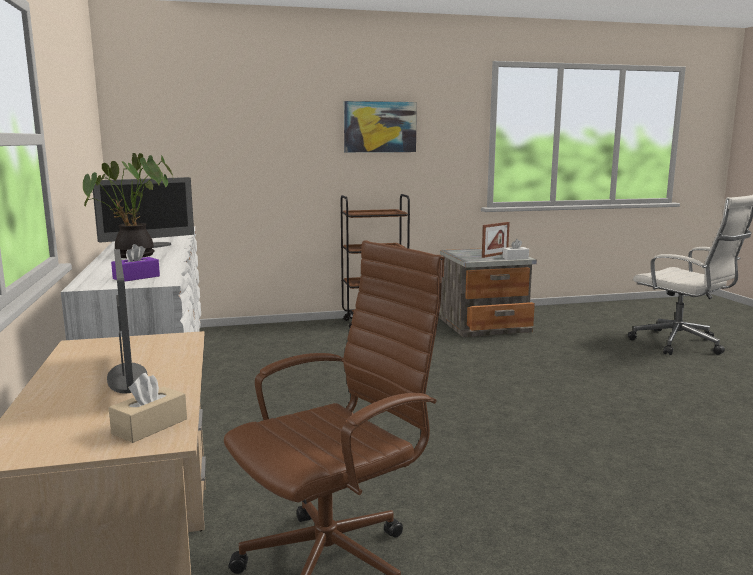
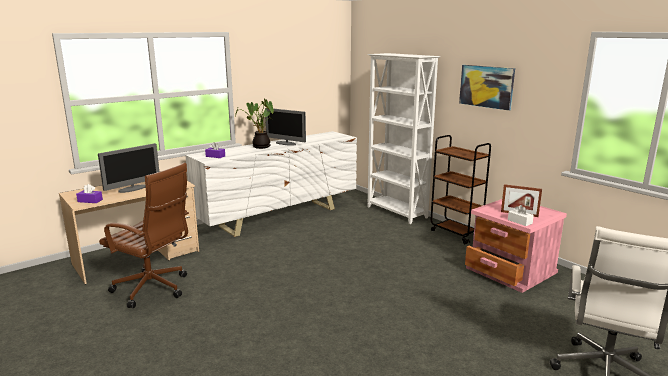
camera: 65 degrees right, 5 degrees up
(150, 426) = (90, 201): beige tissue box -> purple tissue box
(269, 330) = (396, 212): none -> white bookcase
(486, 325) = (509, 272): grey nightstand -> pink nightstand

